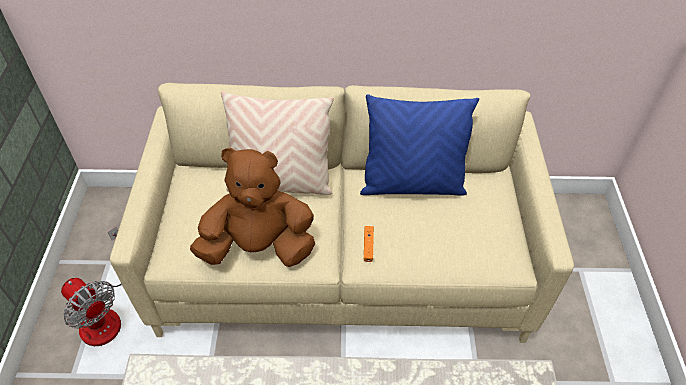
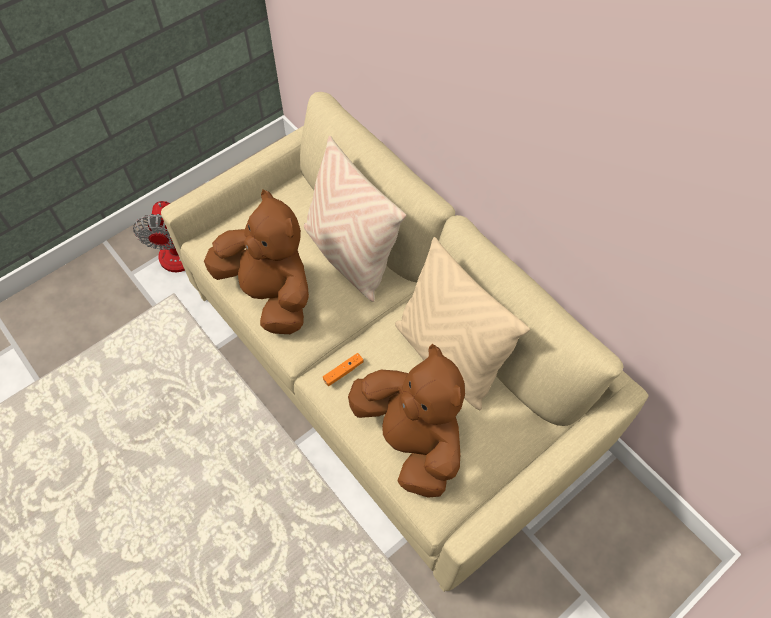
camera: 50 degrees right, 10 degrees up
(412, 185) = (448, 357): blue pillow -> beige pillow
(454, 243) = (411, 440): none -> brown plush toy

